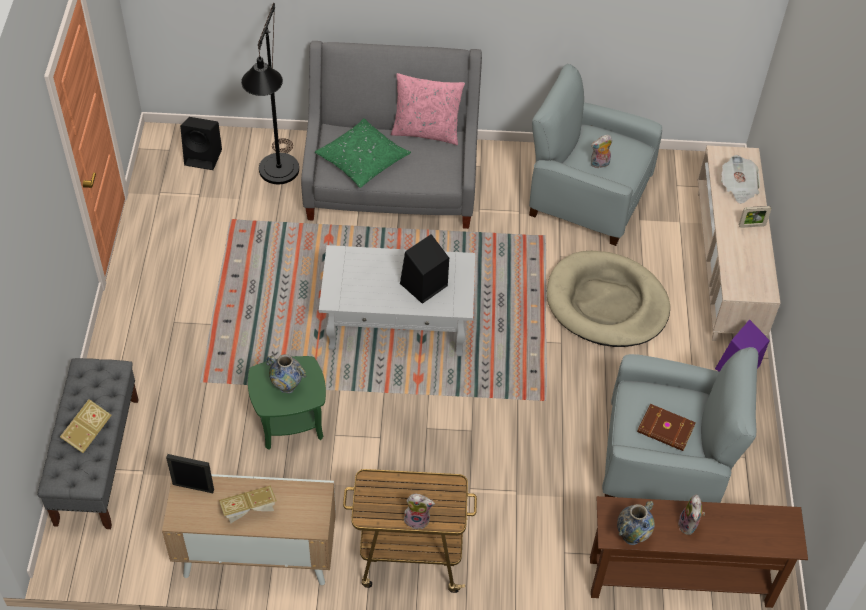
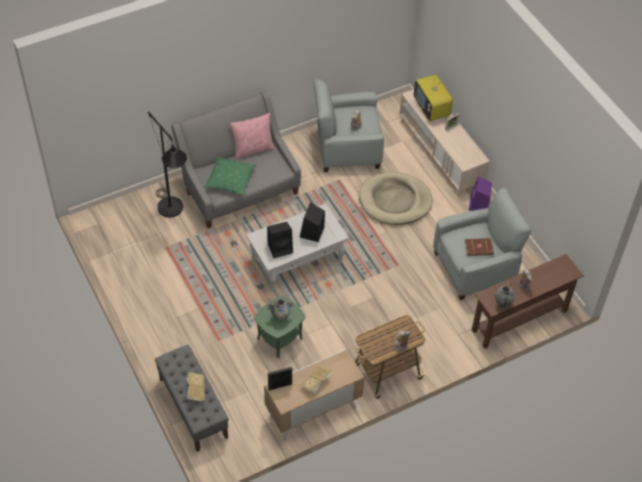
camera: 30 degrees left, 0 degrees up
(204, 157) = (122, 219): black speaker -> black speaker (280, 247)
(738, 187) = (431, 109): newspaper -> television

